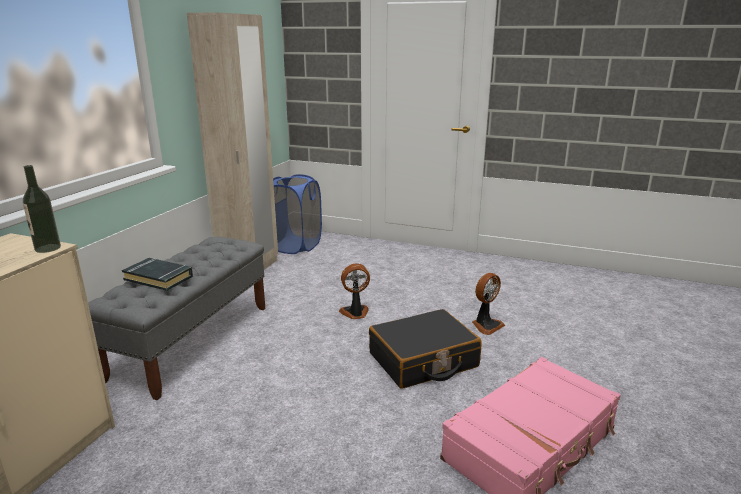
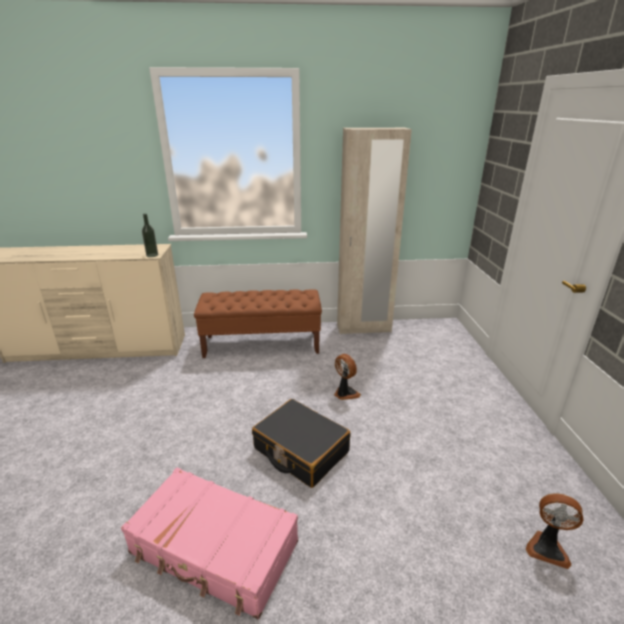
camera: 65 degrees right, 5 degrees up
(159, 278) = (241, 297): black book -> none
(192, 341) = (262, 344): grey bench -> brown bench
(296, 246) = (424, 330): blue laundry basket -> none
(486, 325) = (389, 479): fan -> fan (547, 548)

